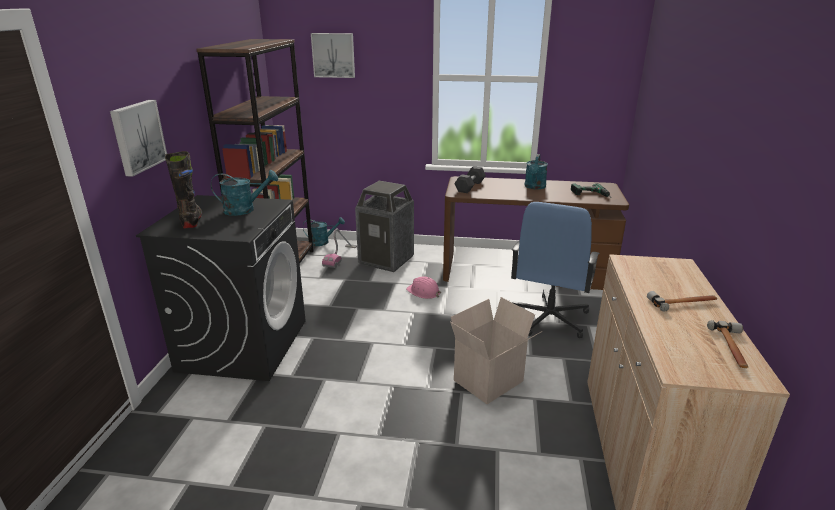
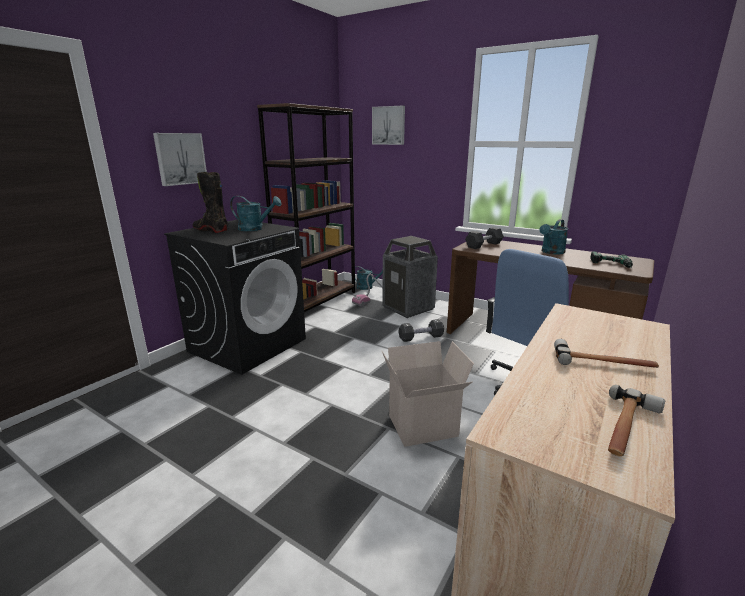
camera: 25 degrees right, 5 degrees down
(192, 220) = (211, 230): black boot -> black boot turned 75 degrees counterclockwise
(423, 292) = (421, 337): pink hard hat -> black dumbbell

